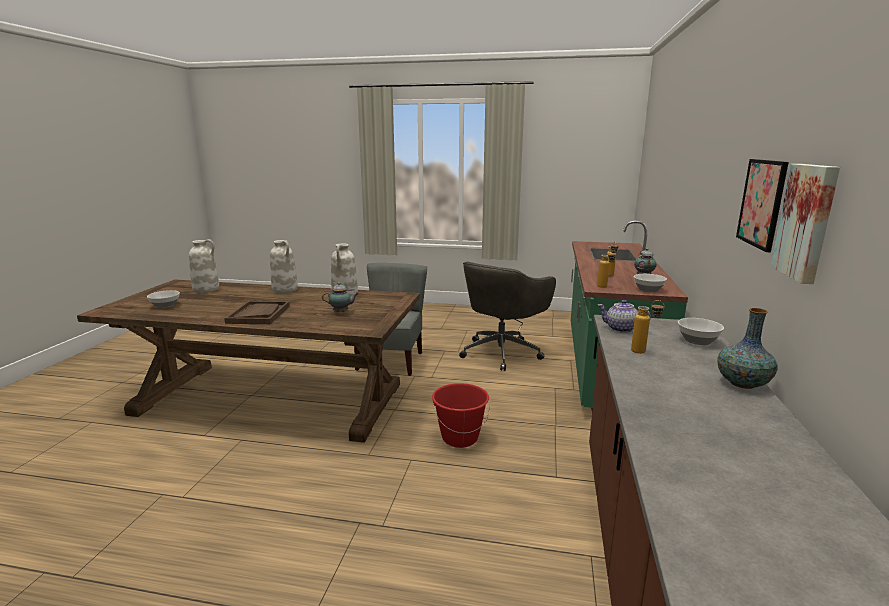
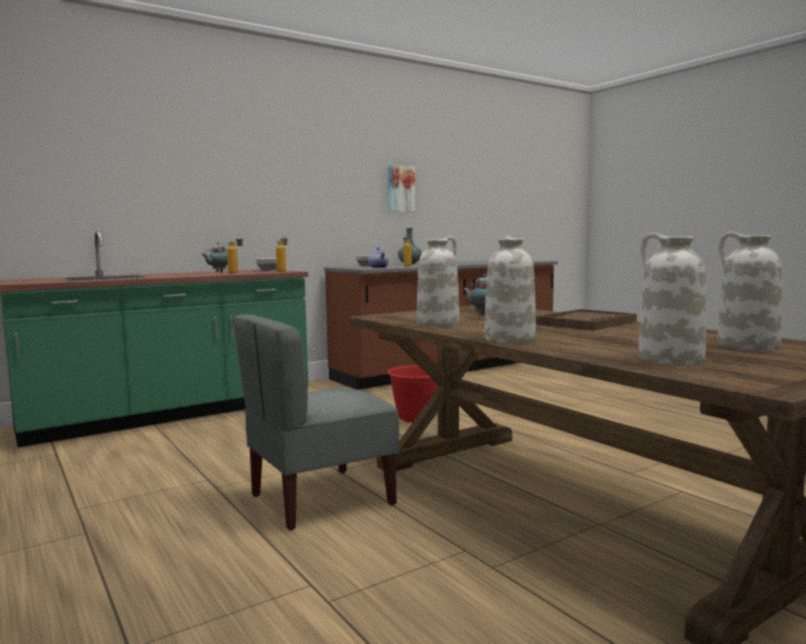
camera: 135 degrees left, 10 degrees down
(166, 305) = (746, 345): bowl -> white vase
(502, 352) = (173, 458): grey office chair -> none
(761, 203) = (357, 185): picture -> none

